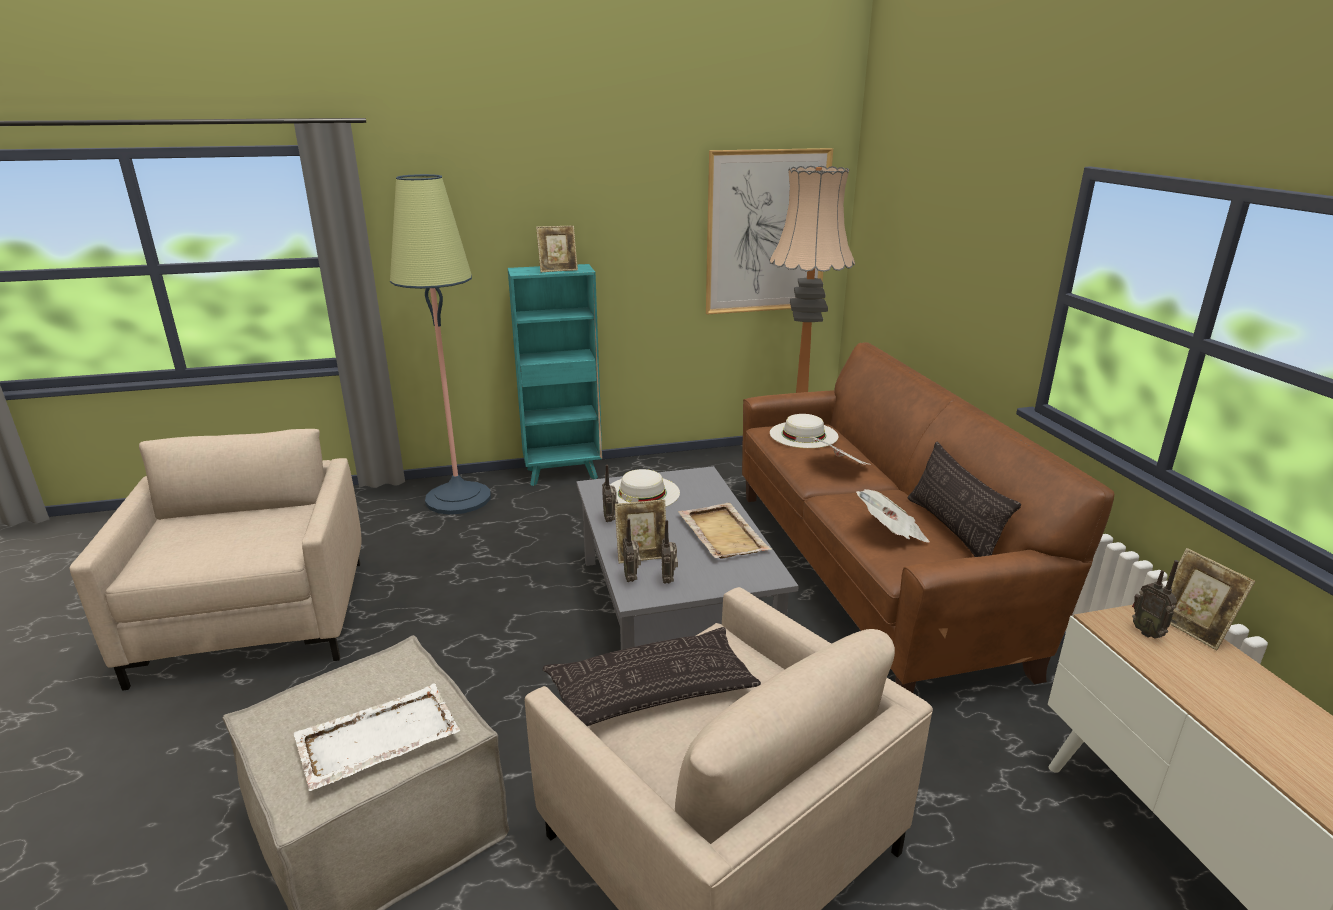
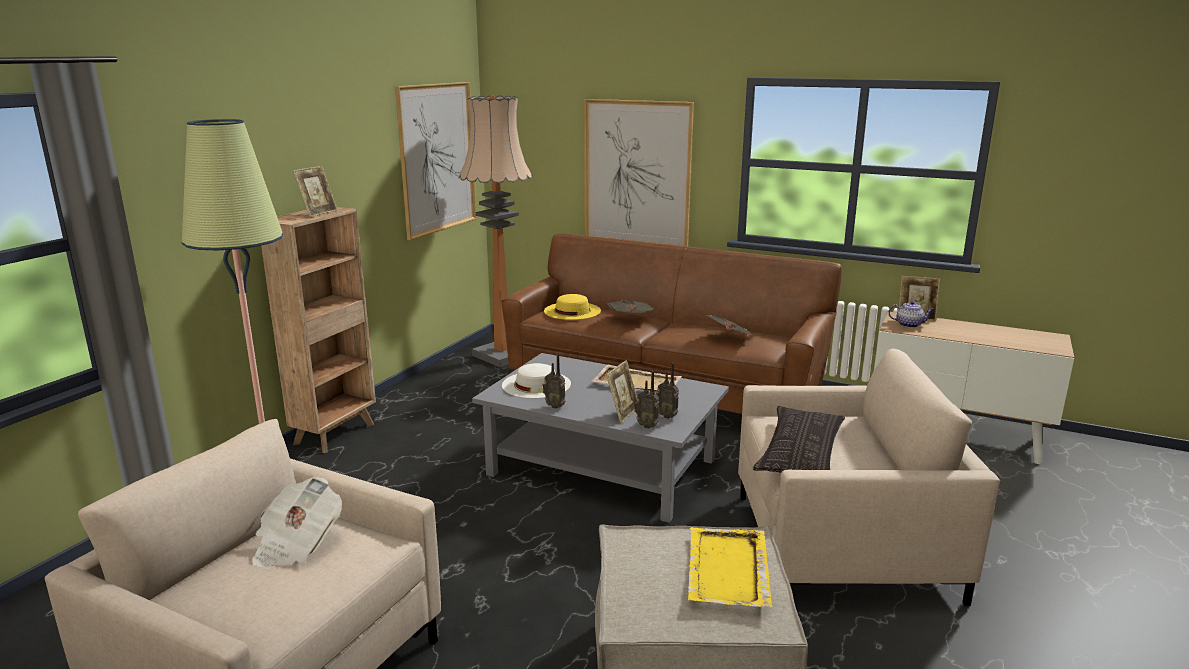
camera: 50 degrees left, 5 degrees down
(253, 526) = (297, 544): none -> newspaper
(376, 738) = (727, 570): white tray -> yellow tray
(563, 474) = (336, 433): turquoise bookcase -> brown bookcase
(803, 434) = (572, 311): white hat -> yellow hat
(952, 531) = (744, 328): pillow -> none
(957, 288) = (637, 174): none -> picture
(1147, 632) = (909, 325): radio -> teapot

